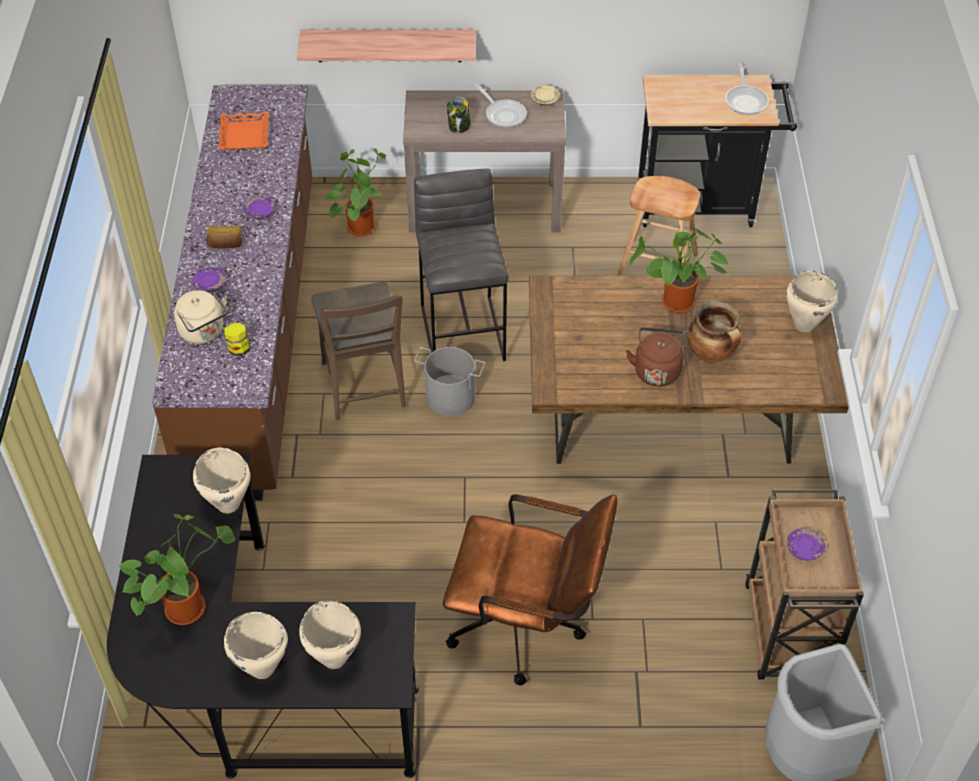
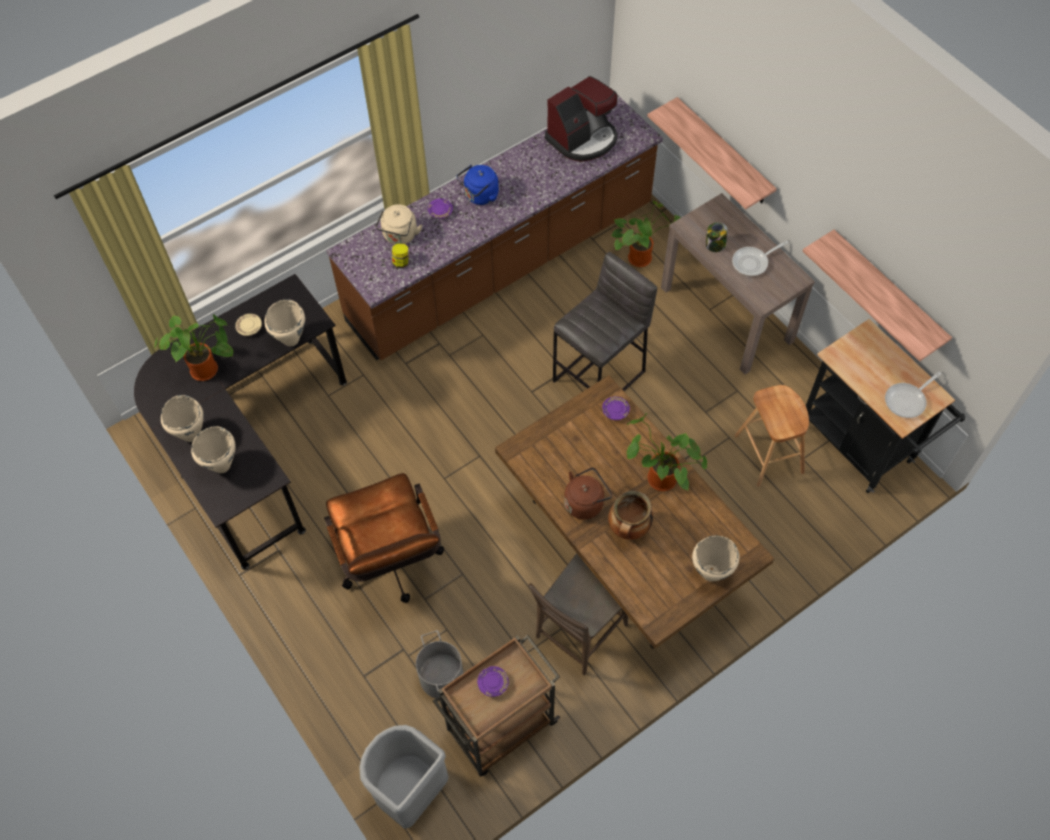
camera: 55 degrees right, 10 degrees up
(225, 244) = (480, 196): bread -> blue kettle
(244, 135) = (583, 138): orange tray -> coffee machine
(259, 212) = (522, 194): purple plate -> purple plate (615, 411)
(364, 389) = (504, 354): brown chair -> brown chair (578, 634)
(450, 398) = (537, 405): grey bucket -> grey bucket (441, 677)
(503, 114) = (752, 262): frying pan -> frying pan turned 45 degrees clockwise
(545, 100) = (793, 277): beige plate -> beige plate (249, 328)
(650, 32) = (886, 292): none -> shelf

